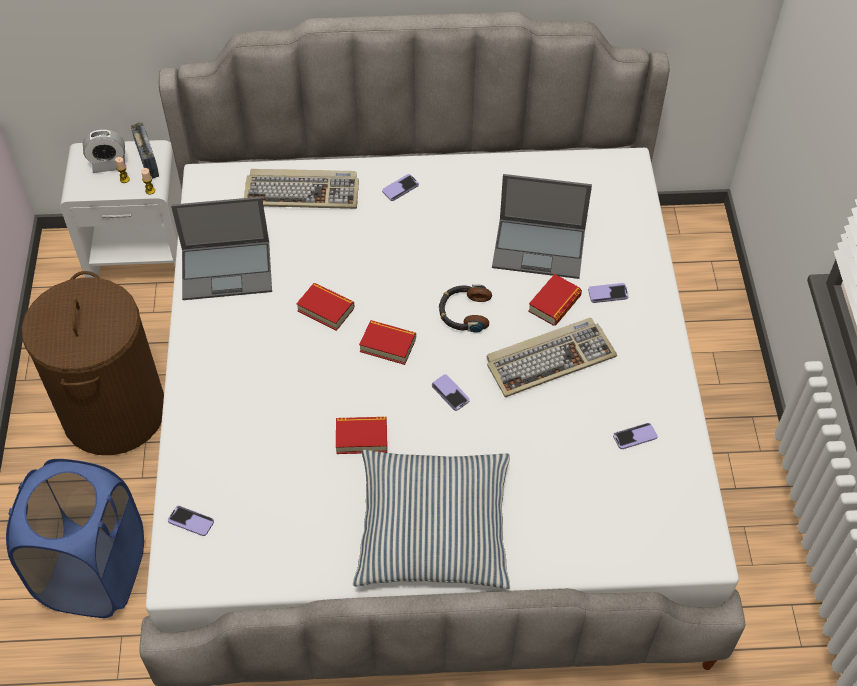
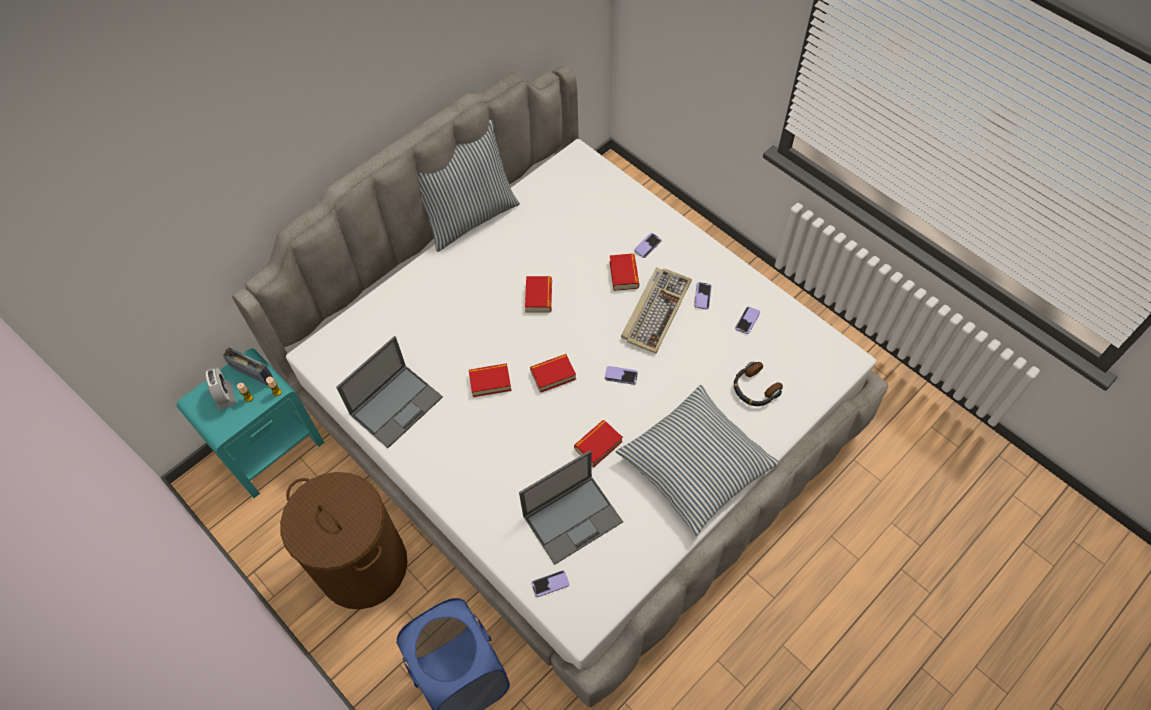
camera: 40 degrees left, 5 degrees up
(109, 165) = (224, 396): alarm clock -> alarm clock turned 60 degrees counterclockwise
(142, 258) = (271, 448): white nightstand -> turquoise nightstand
(303, 192) = (391, 316): keyboard -> none
(400, 188) = (454, 268): phone -> phone (702, 296)
(450, 267) = (539, 297): none -> book
(462, 152) = (469, 217): none -> pillow
(464, 312) = (577, 319): headphones -> headphones (754, 389)
(540, 248) = (580, 246): laptop -> laptop (573, 518)

